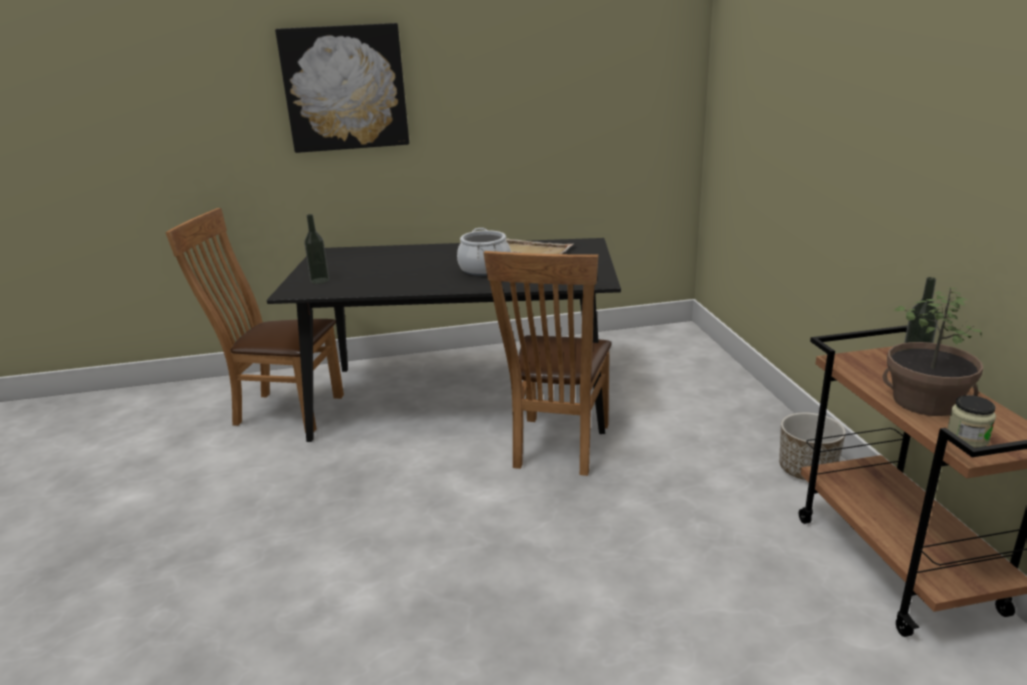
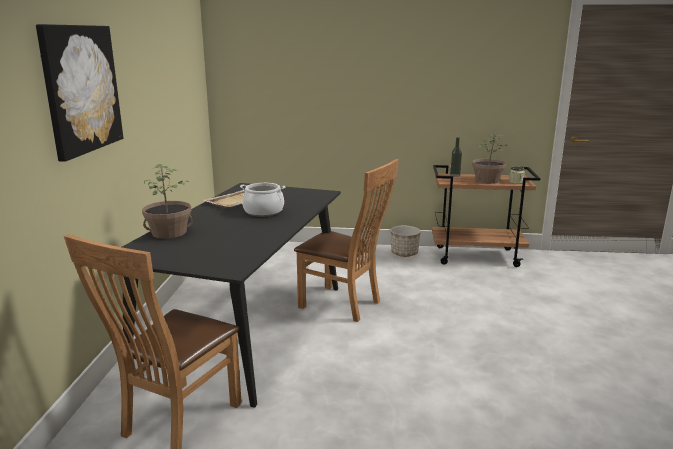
camera: 75 degrees left, 5 degrees down
(320, 280) = (215, 259): bottle -> none
(390, 251) = (169, 233): none -> potted plant

